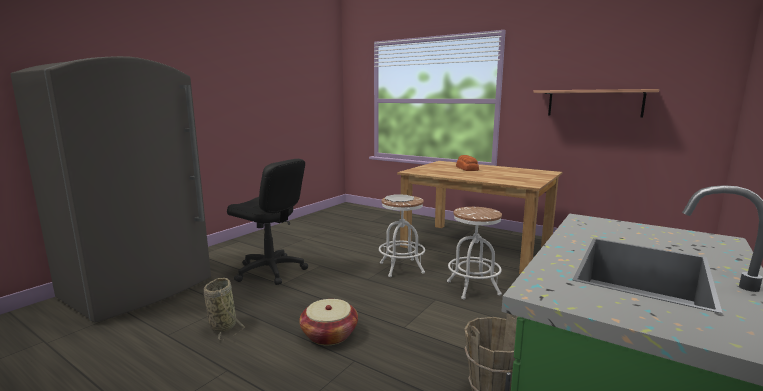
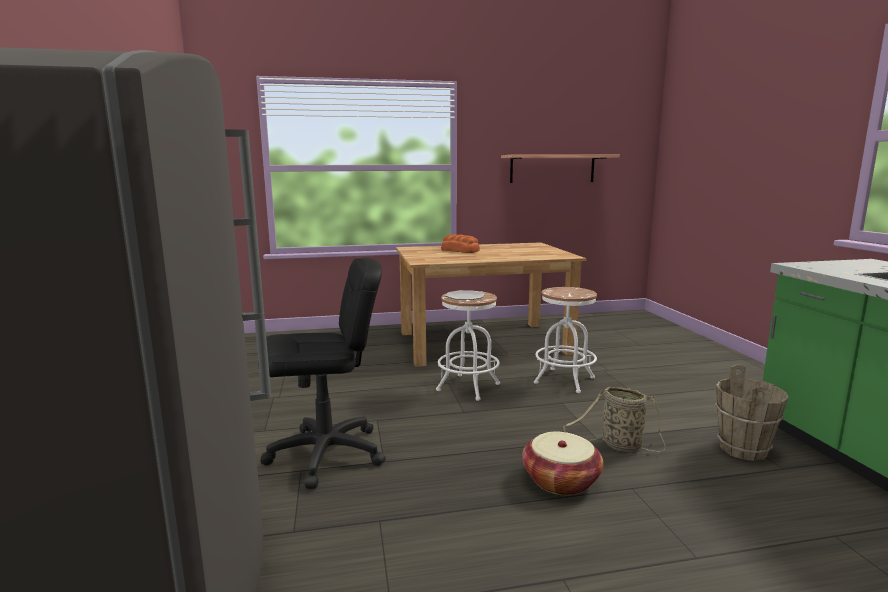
camera: 45 degrees left, 0 degrees up
(223, 325) = (434, 544): basket -> basket (618, 445)

